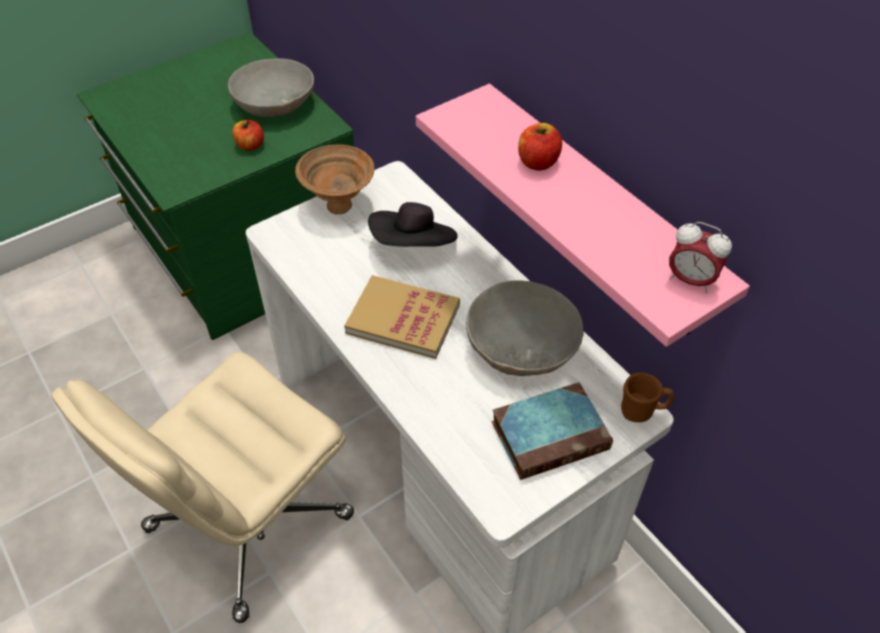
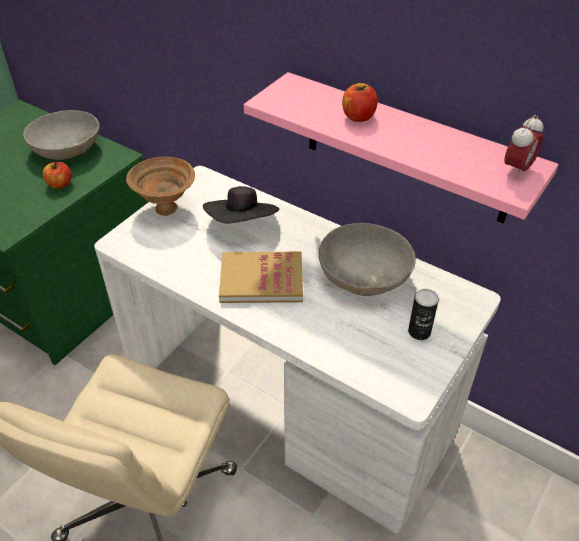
camera: 20 degrees left, 5 degrees down
(551, 434) = (419, 332): book -> can
(642, 411) = (475, 296): brown mug -> none
(690, 280) = (517, 169): alarm clock -> alarm clock turned 60 degrees counterclockwise

